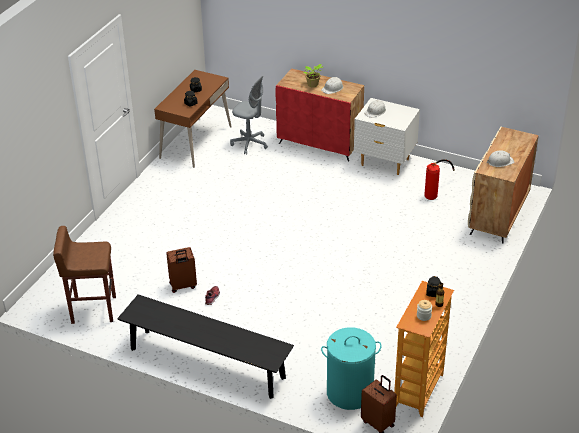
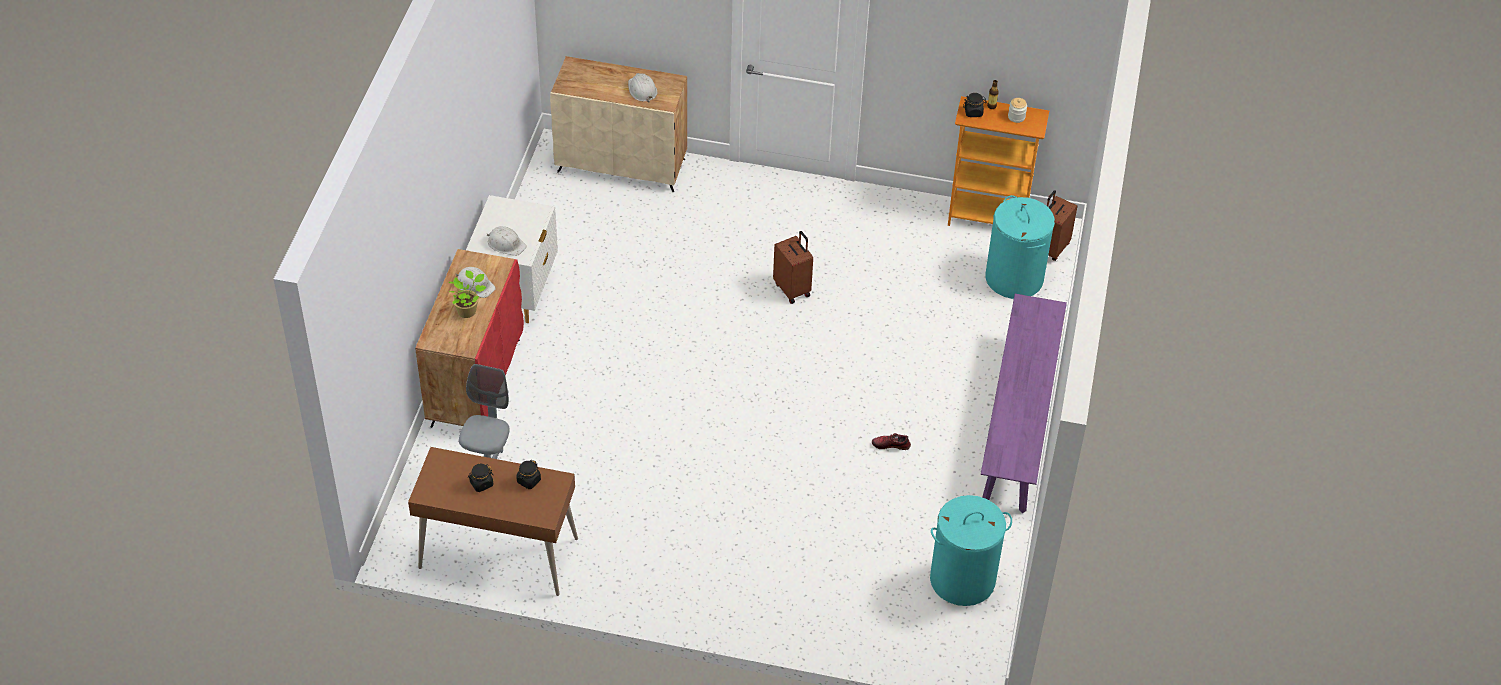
camera: 105 degrees left, 10 degrees up
(93, 309) = (962, 580): brown stool -> turquoise laundry basket
(183, 286) = (877, 484): brown suitcase -> brown suitcase (793, 289)
(207, 363) = (1018, 424): black bench -> purple bench
(435, 193) = (584, 232): fire extinguisher -> none

